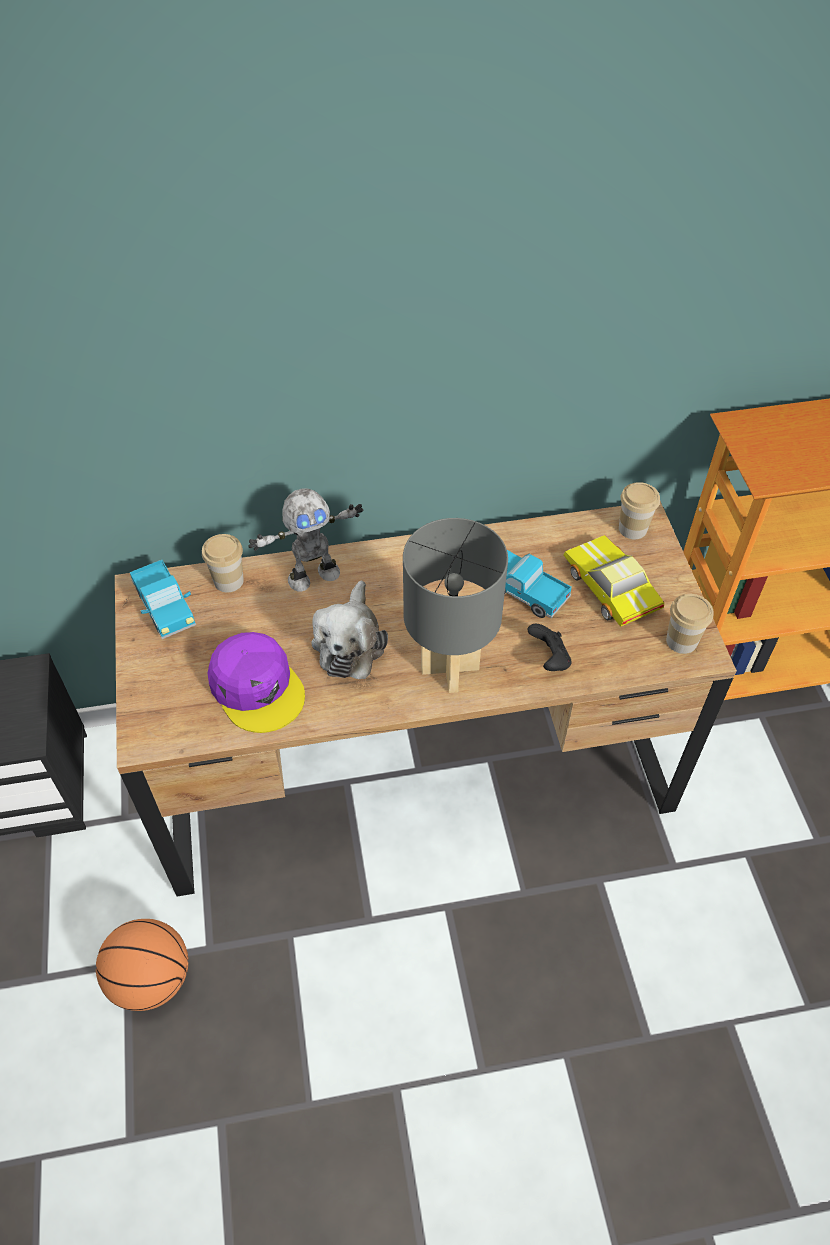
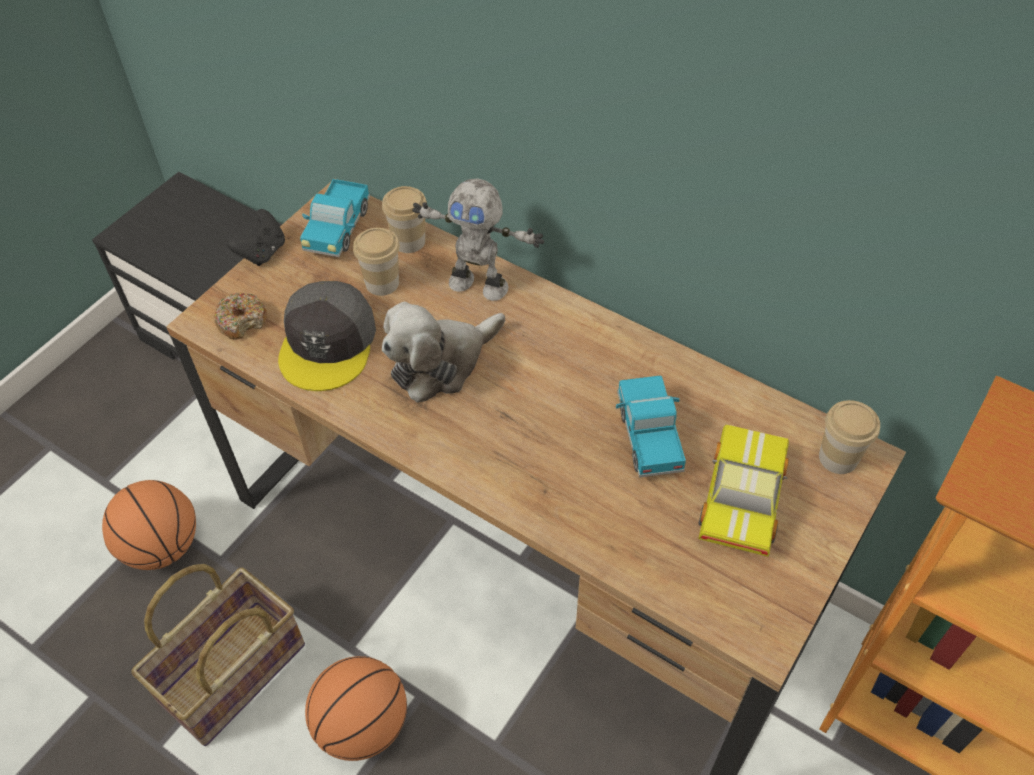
camera: 45 degrees right, 0 degrees up
(173, 720) = (242, 321): none -> donut
(257, 687) = (328, 343): purple cap -> grey cap
(309, 1010) = (234, 675): none -> basket
(432, 957) = (363, 725): none -> basketball
(450, 669) = (496, 452): grey table lamp -> none
(549, 659) = (597, 515): black game controller -> black game controller (263, 252)
(681, 641) = (755, 606): cup -> cup (382, 283)

